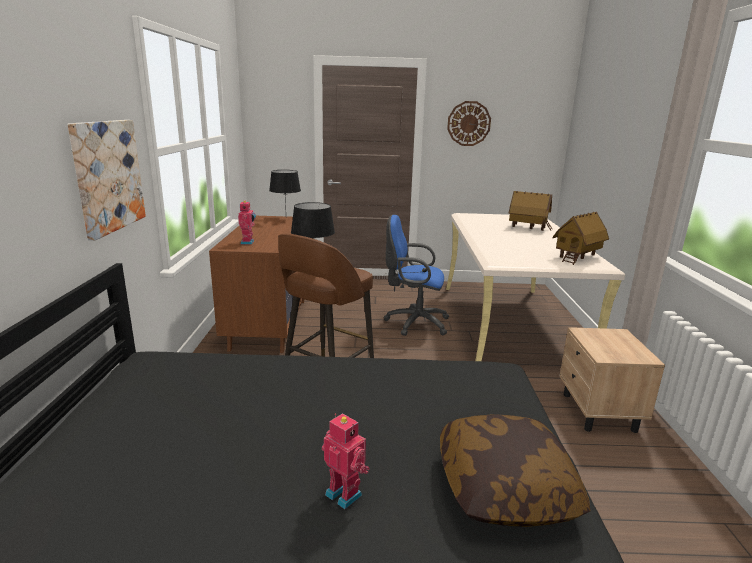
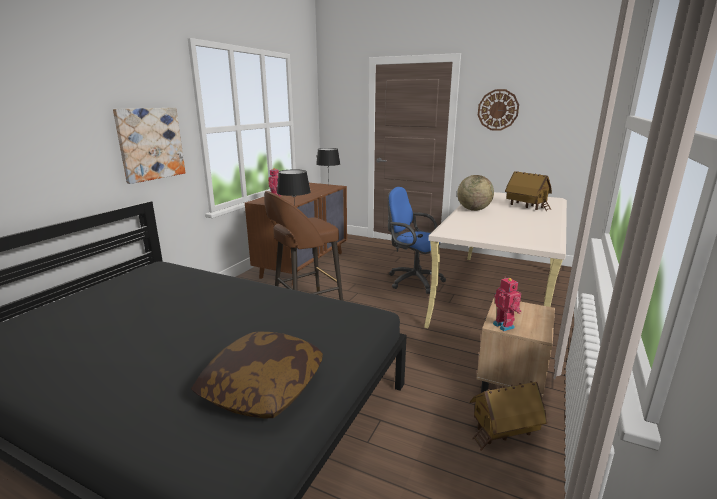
camera: 25 degrees right, 0 degrees up
(345, 493) = (162, 362): toy robot -> toy robot (504, 325)
(487, 235) = (473, 209): none -> globe
(577, 257) = (533, 234): toy house -> toy house (503, 432)

